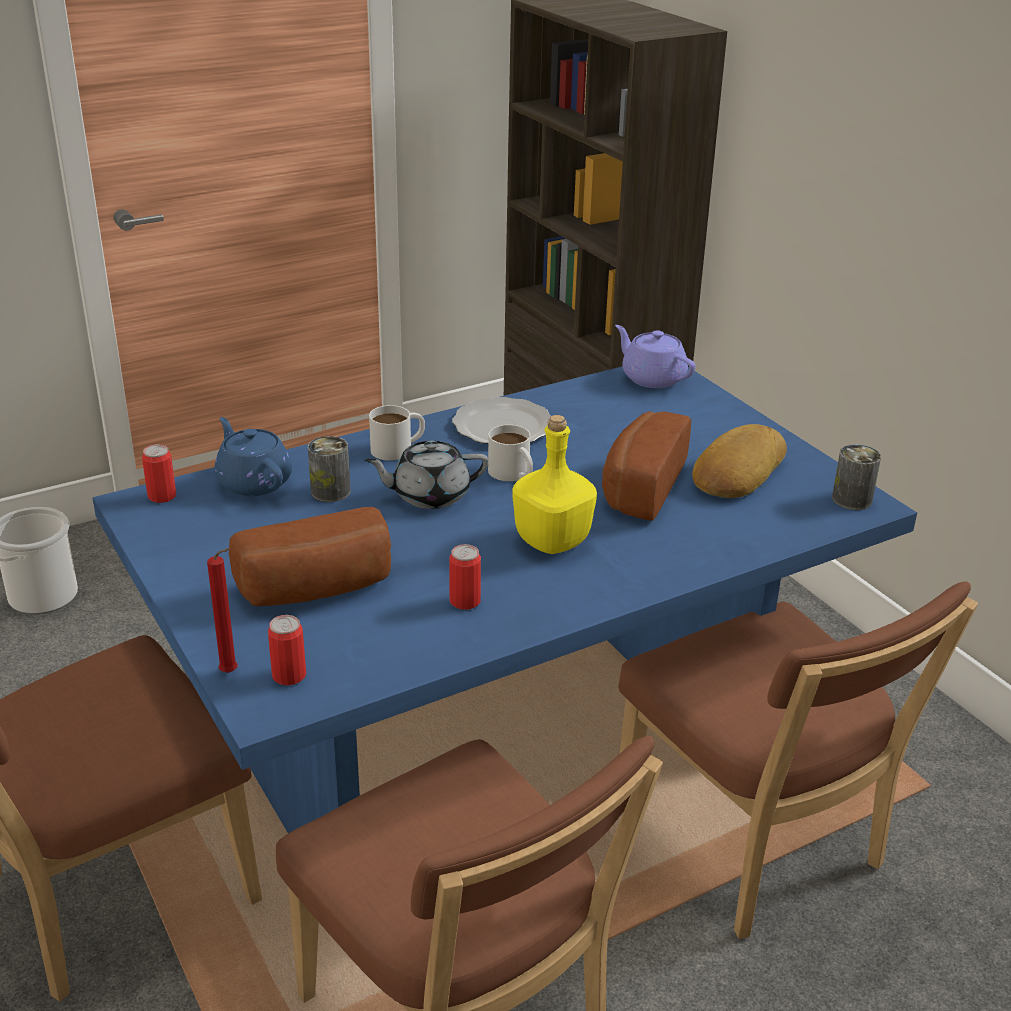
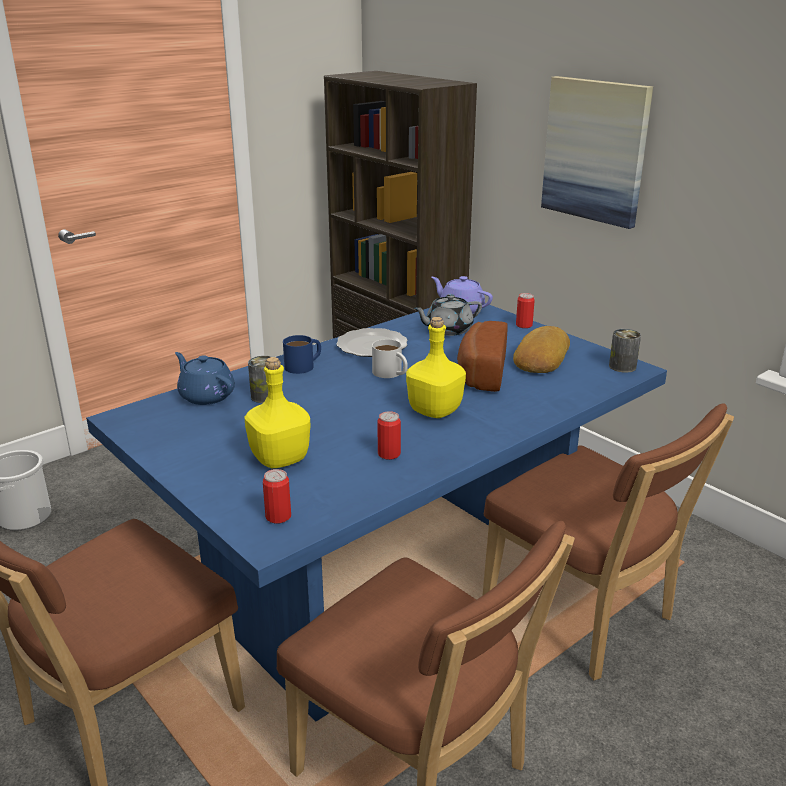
camera: 10 degrees left, 5 degrees down
(162, 496) = (140, 411): can -> can (524, 325)
(231, 673) = (234, 520): red candle -> none
(318, 589) = (279, 458): bread -> yellow bottle
(398, 448) = (304, 365): white mug -> blue mug
(429, 495) = (337, 392): grey teapot -> grey teapot (448, 330)
(880, 158) = (595, 150): none -> picture

